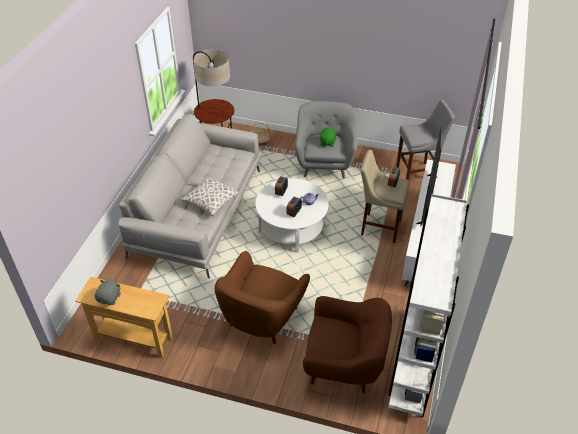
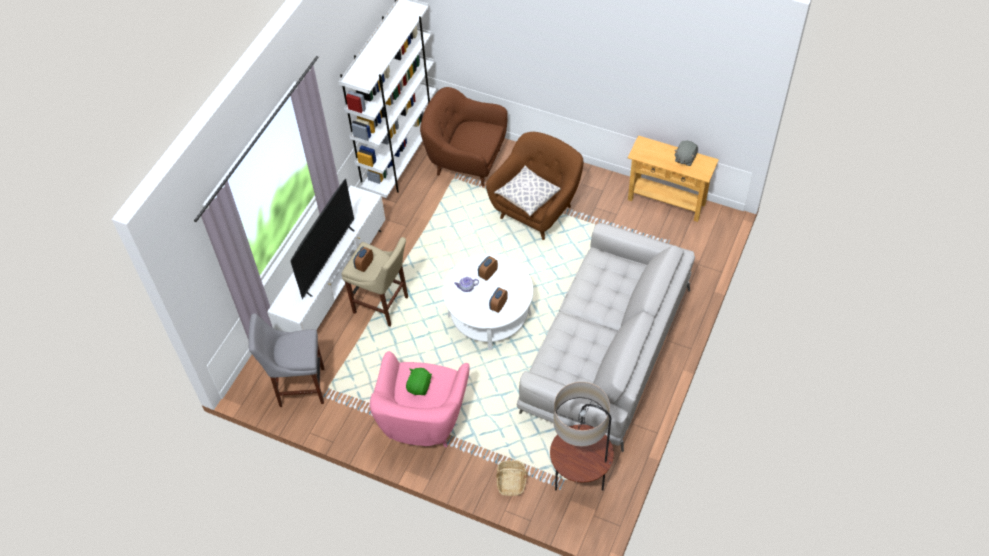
camera: 170 degrees left, 10 degrees up
(210, 202) = (587, 294): pillow -> pillow (527, 197)
(324, 163) = (423, 420): grey armchair -> pink armchair

